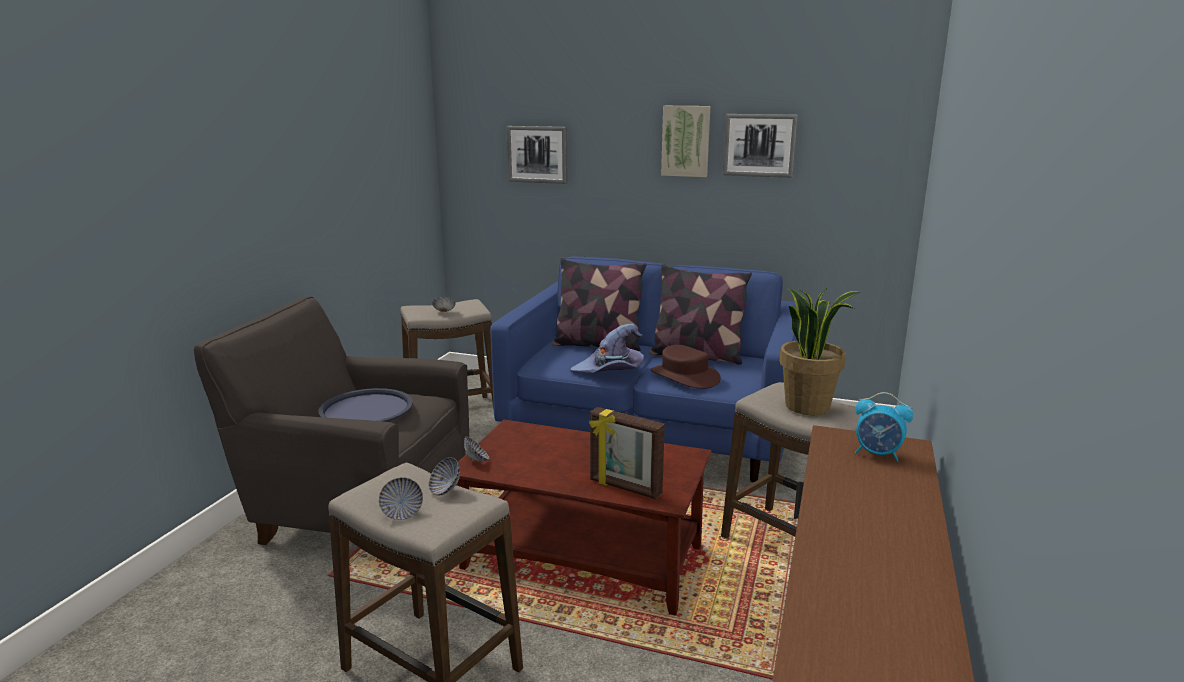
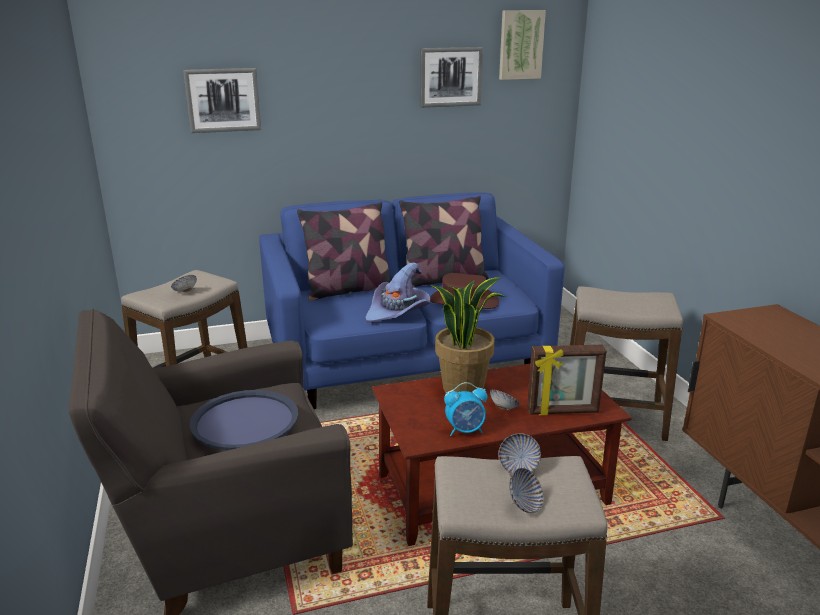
camera: 35 degrees left, 5 degrees up
(477, 460) = (413, 433): bowl -> bowl (503, 408)
(686, 141) = (383, 76): picture -> picture (520, 45)
(808, 406) = (629, 301): potted plant -> potted plant (463, 388)
(878, 454) = (774, 323): alarm clock -> alarm clock (465, 430)

